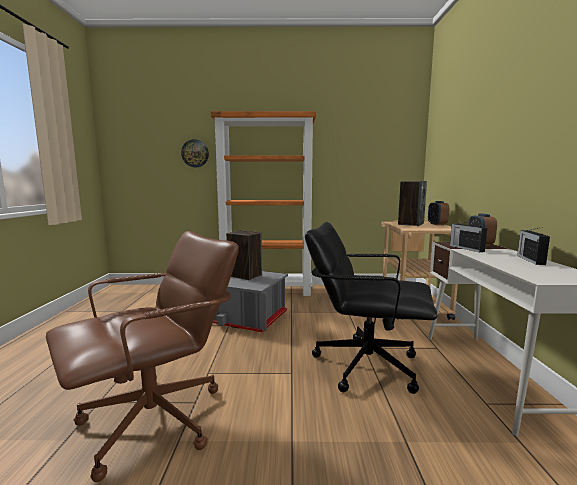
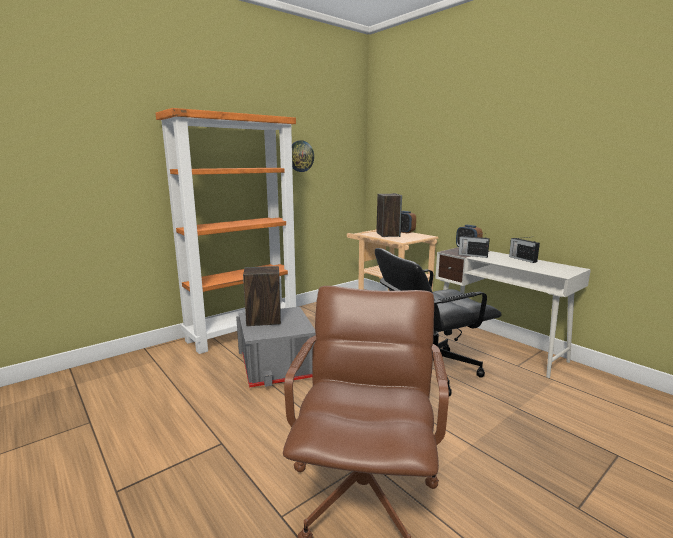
camera: 40 degrees left, 5 degrees up
(195, 153) = (118, 162): wall clock -> wall clock (300, 156)

